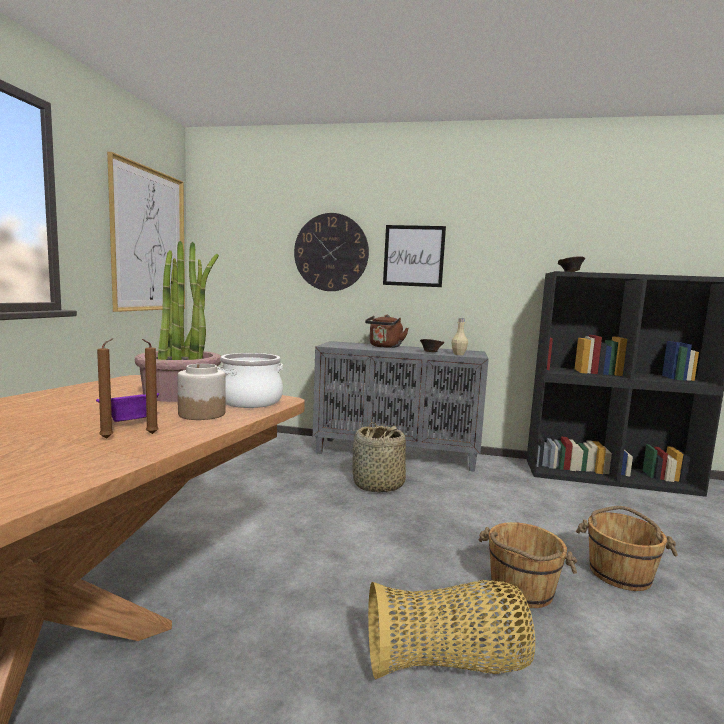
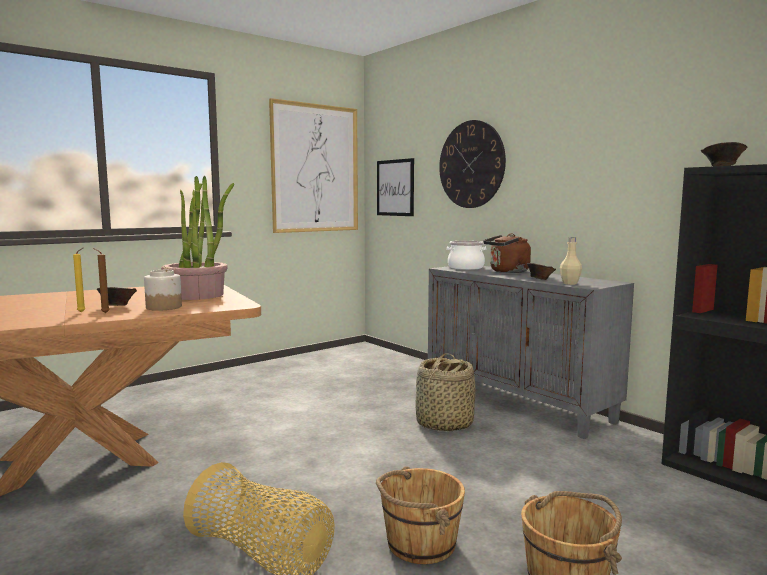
camera: 40 degrees right, 0 degrees up
(108, 438) = (83, 312): brown candle -> yellow candle
(128, 421) = (117, 306): purple bowl -> brown bowl
(250, 402) = (217, 304): cooking pot -> cooking pot (466, 268)
(413, 256) = (551, 160): picture -> picture (395, 187)

